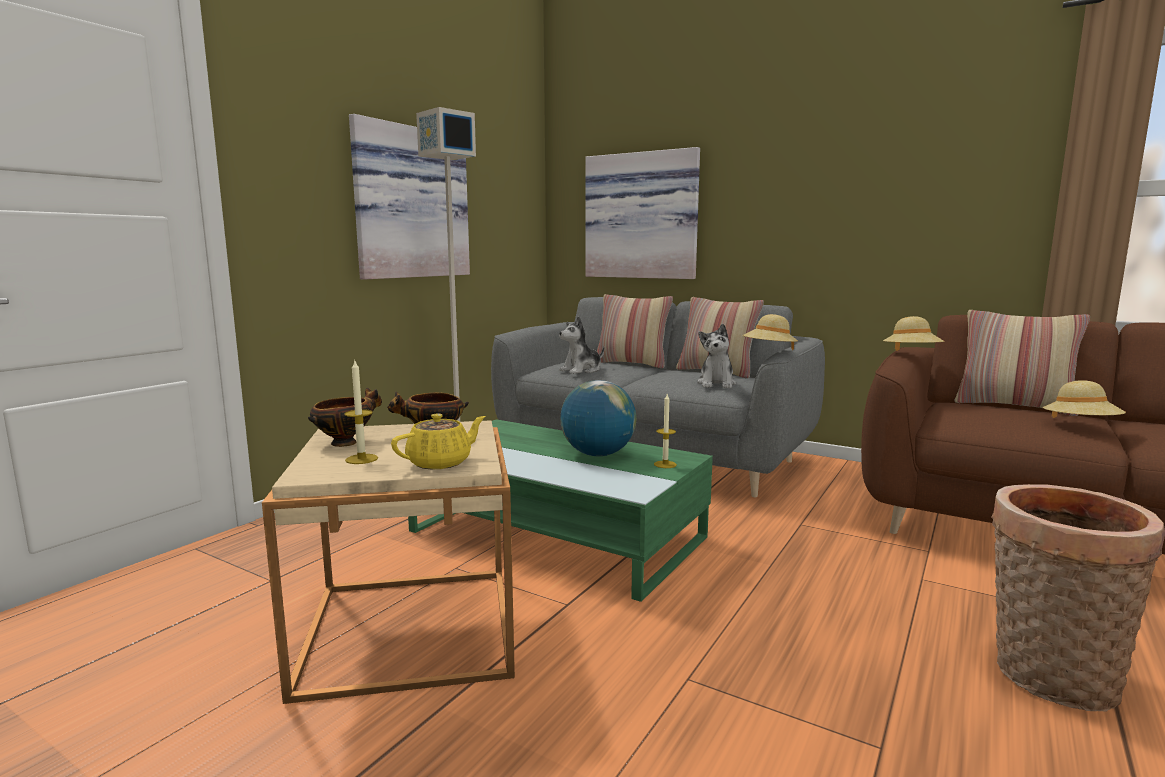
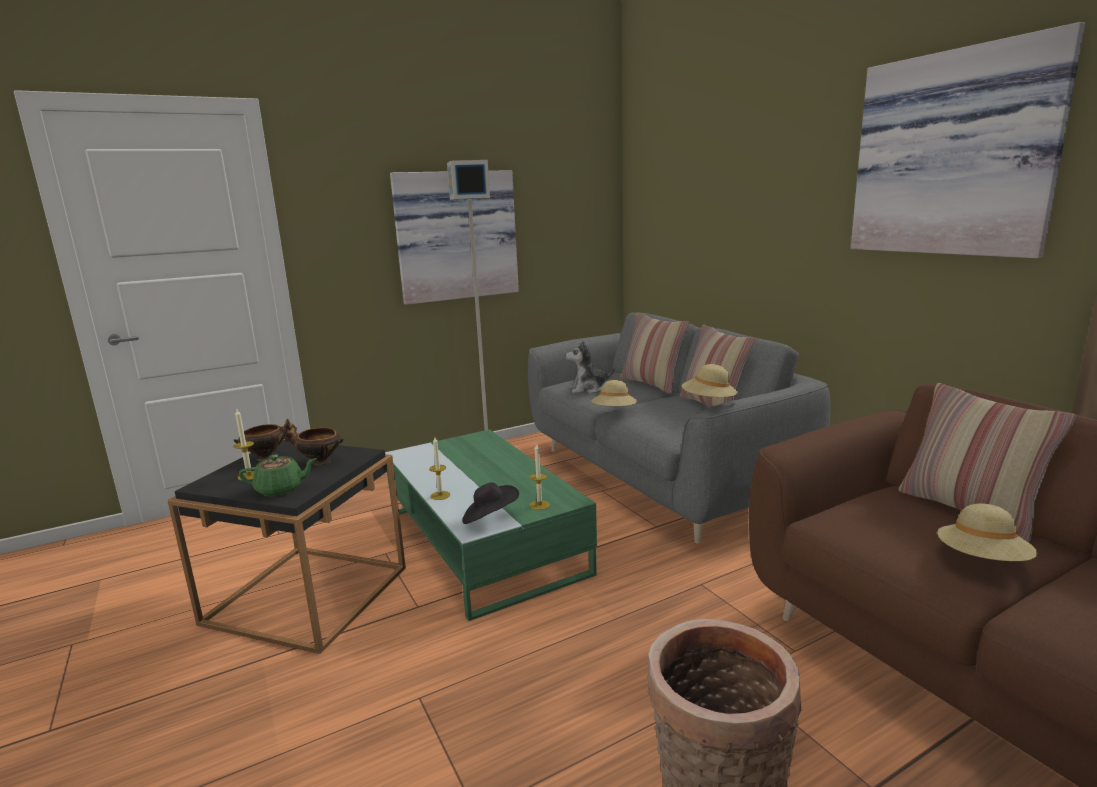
camera: 30 degrees right, 5 degrees up
(410, 628) = (307, 594): beige side table -> black side table
(441, 462) = (281, 489): yellow teapot -> green teapot
(546, 473) = (440, 495): none -> candle
(597, 454) = (505, 483): globe -> none
(635, 481) = (490, 518): none -> black hat
(642, 216) = (691, 232): picture -> picture (955, 154)
(716, 384) = (678, 423): plush toy -> none
(911, 354) = (857, 427): beige hat -> beige hat (614, 412)

